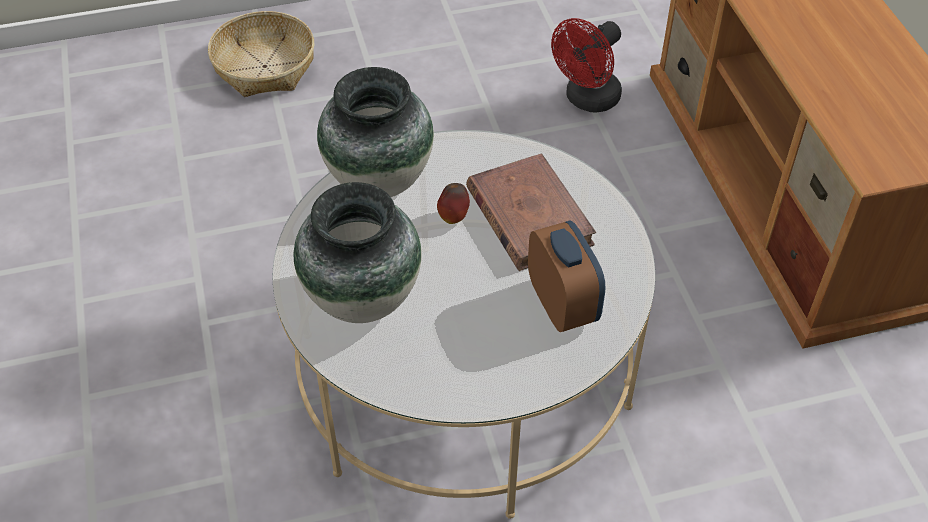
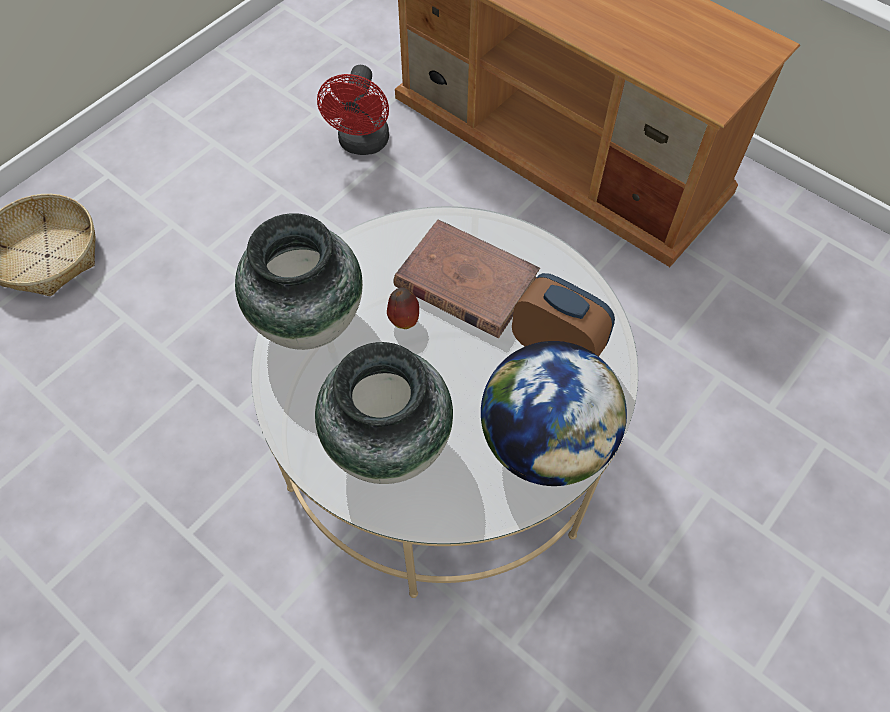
camera: 35 degrees left, 10 degrees up
(488, 367) = (545, 442): none -> globe

